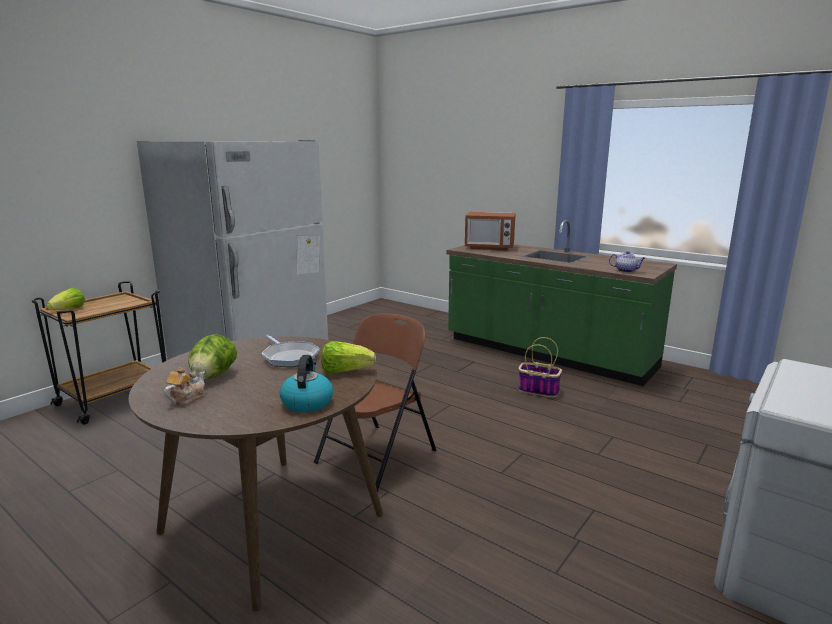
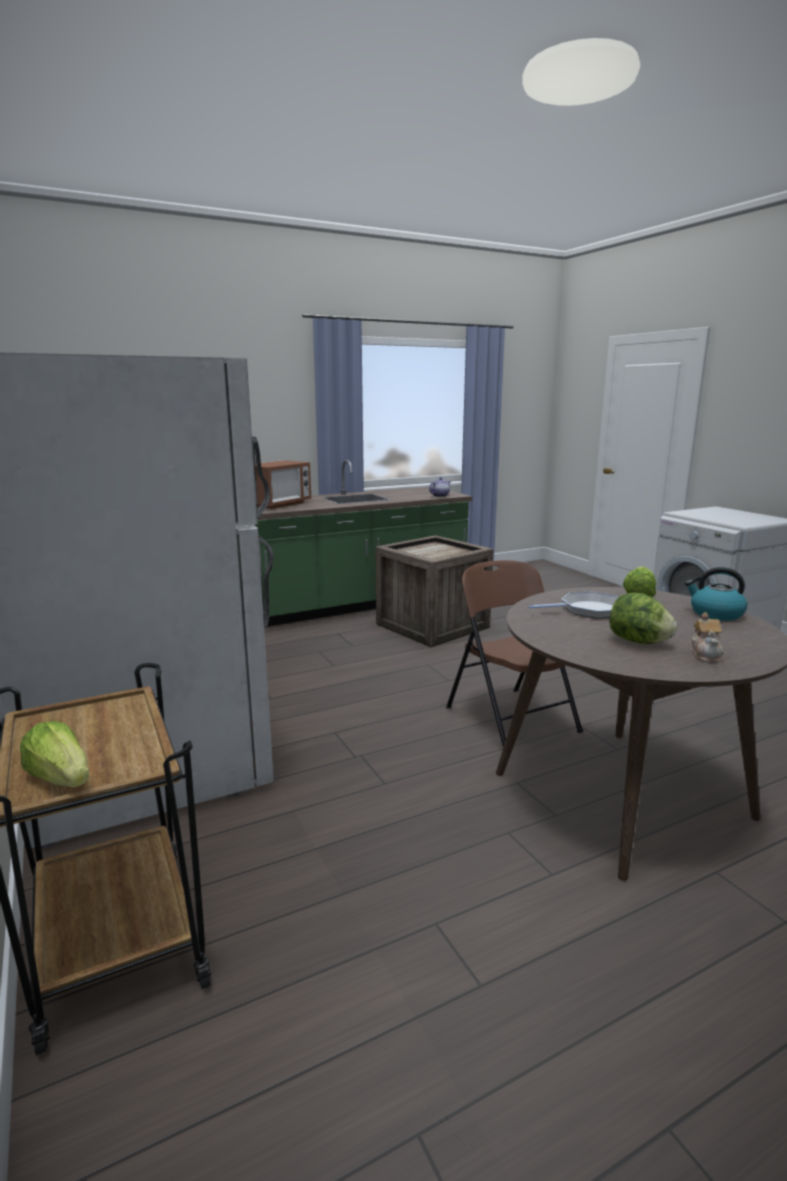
camera: 65 degrees left, 0 degrees up
(186, 398) = (706, 655): teapot -> teapot turned 135 degrees counterclockwise
(537, 390) = (432, 626): basket -> crate

